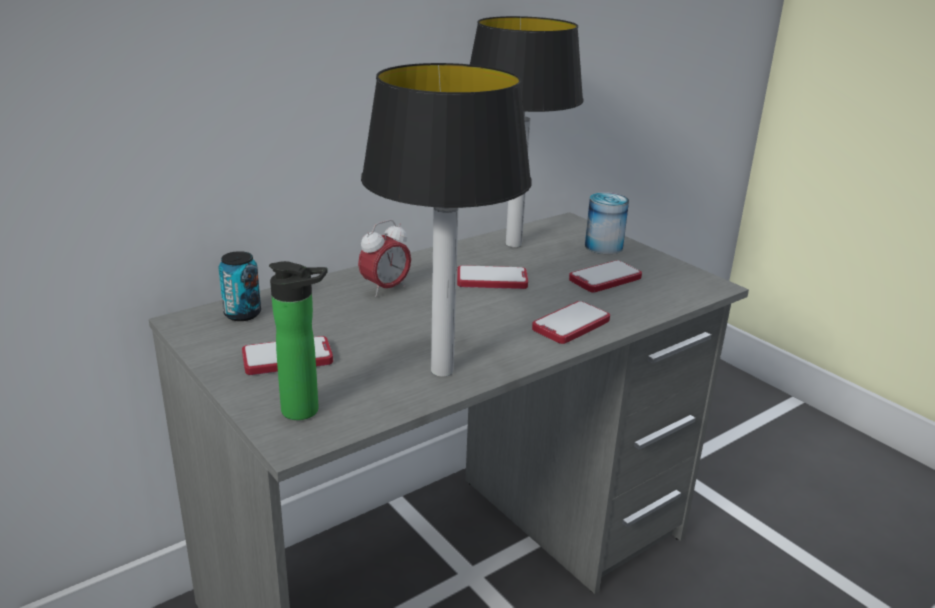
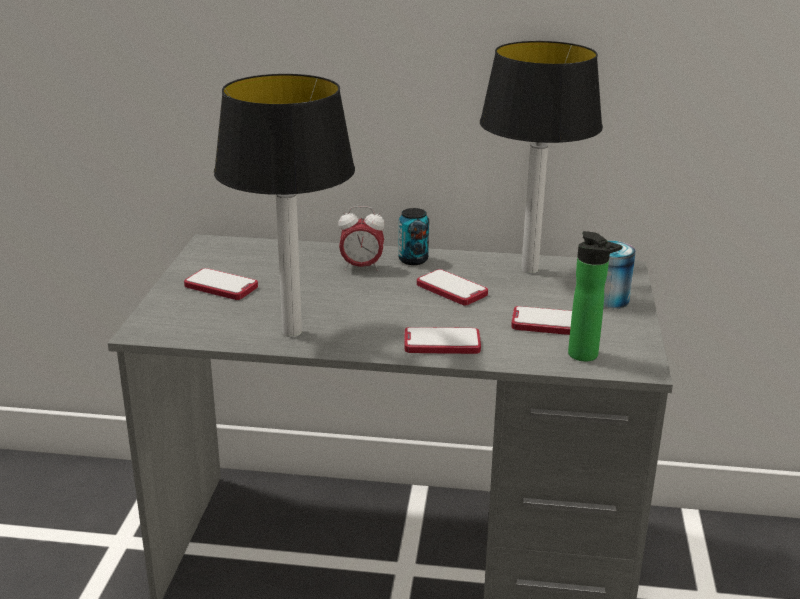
camera: 45 degrees right, 0 degrees up
(242, 314) = (246, 250): can -> can (413, 260)
(306, 411) = (175, 319): bottle -> bottle (586, 356)

